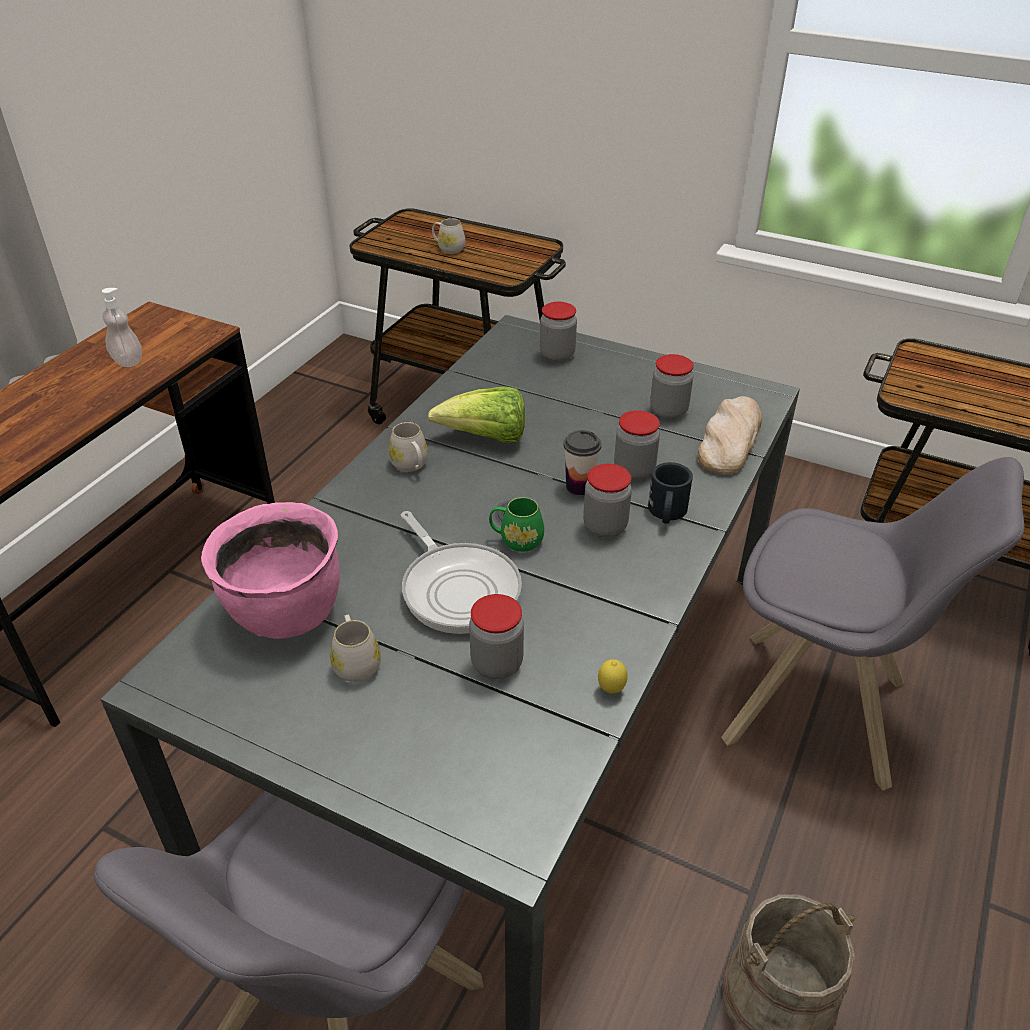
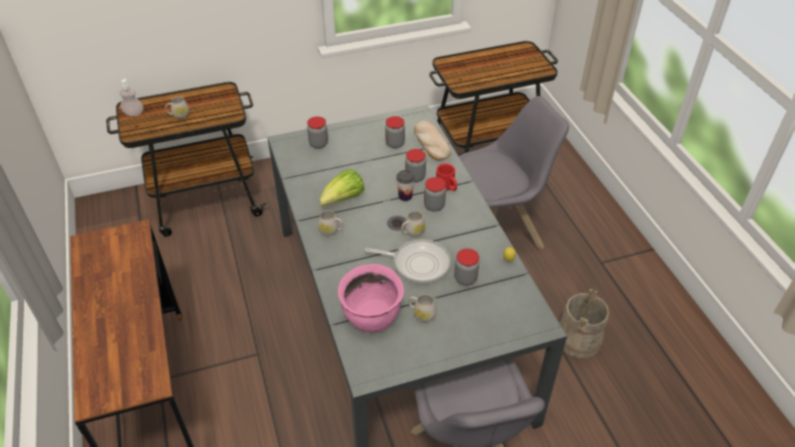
camera: 45 degrees left, 5 degrees up
(128, 361) = (119, 271): soap dispenser -> soap dispenser (134, 113)
(516, 540) = (412, 232): green mug -> white mug
(666, 513) = (447, 187): black mug -> red mug

